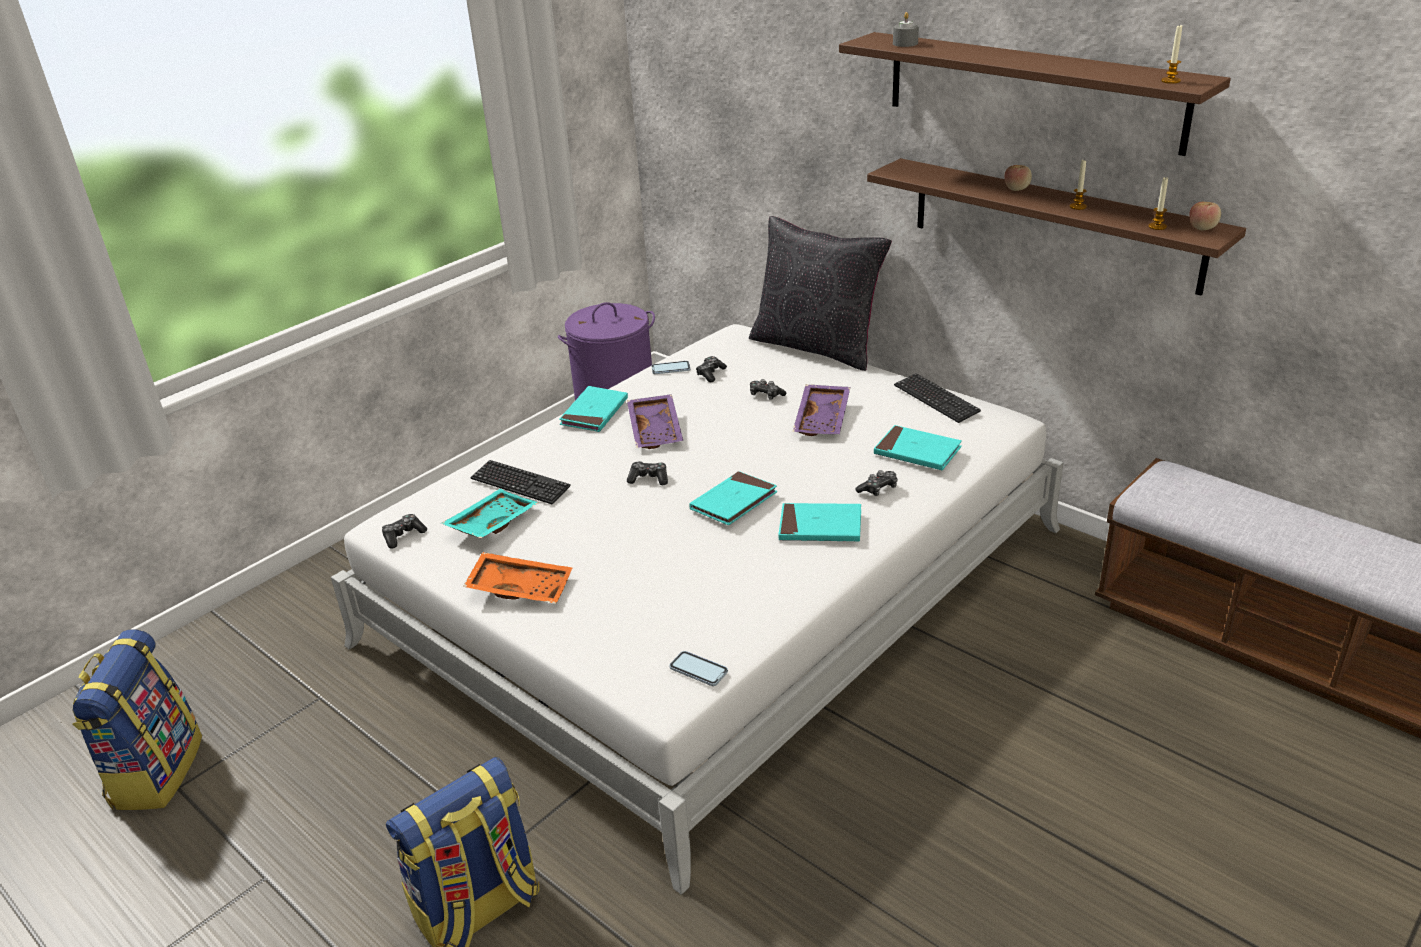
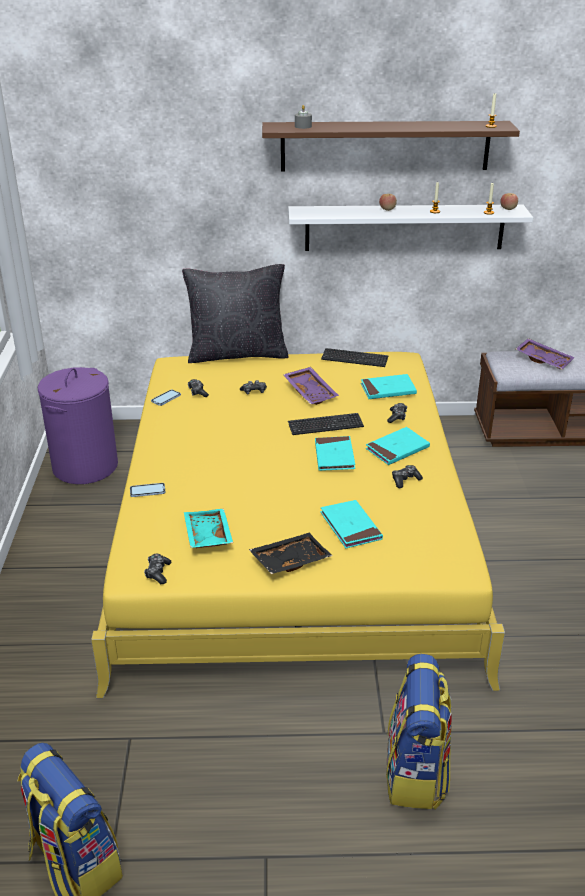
camera: 45 degrees left, 0 degrees up
(520, 484) = (186, 505): keyboard -> keyboard (325, 425)
(521, 587) = (290, 560): orange tray -> black tray
(594, 412) = (160, 443): turquoise book -> turquoise book (350, 526)
(649, 479) = (265, 465): game controller -> game controller (405, 480)
(657, 430) = (223, 436): purple tray -> purple tray (544, 360)
(698, 670) = (455, 547): phone -> phone (147, 491)
(716, 585) = (292, 530): white bed -> yellow bed
(1053, 224) = (404, 227): brown shelf -> white shelf

